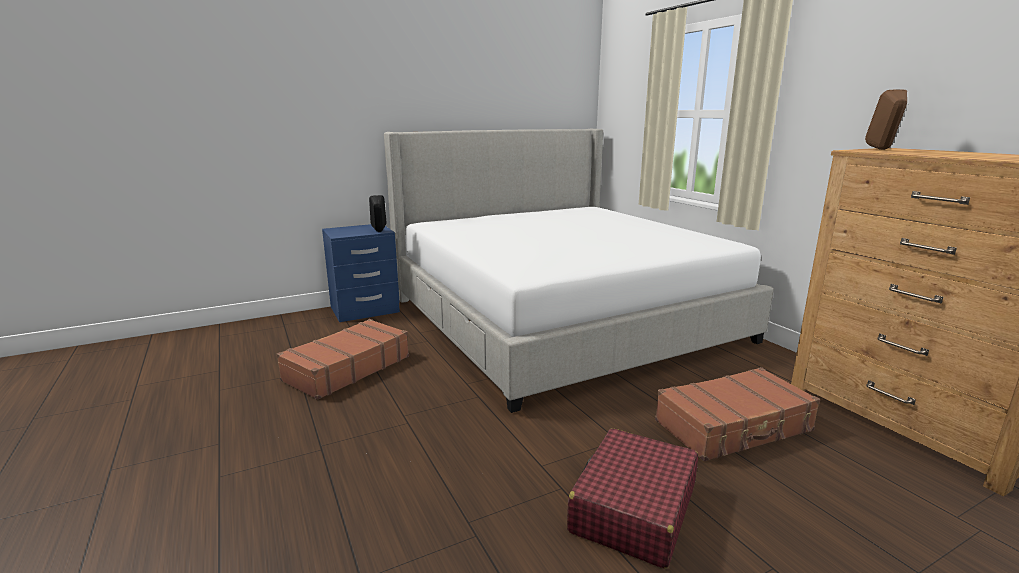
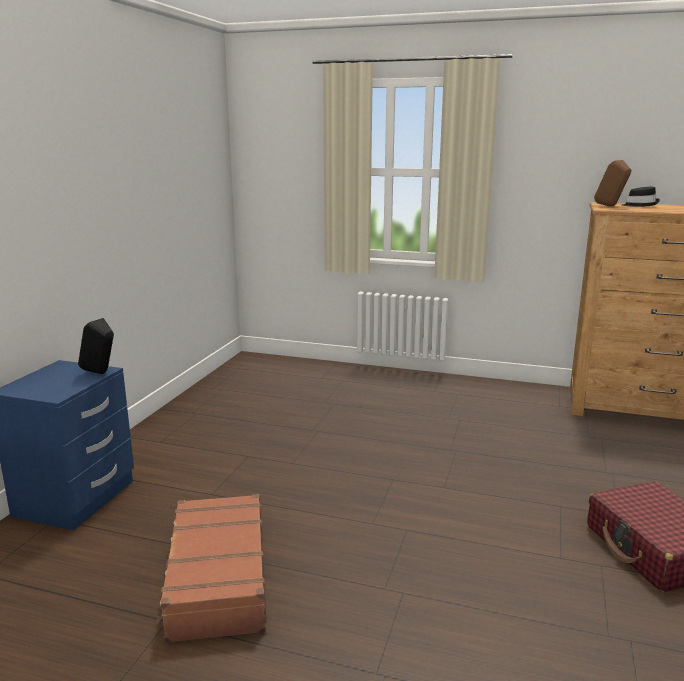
camera: 45 degrees left, 0 degrees up
(559, 318) = (320, 417): bed -> none
(734, 426) = (592, 456): brown suitcase -> none
(937, 151) = (639, 205): none -> black hat

